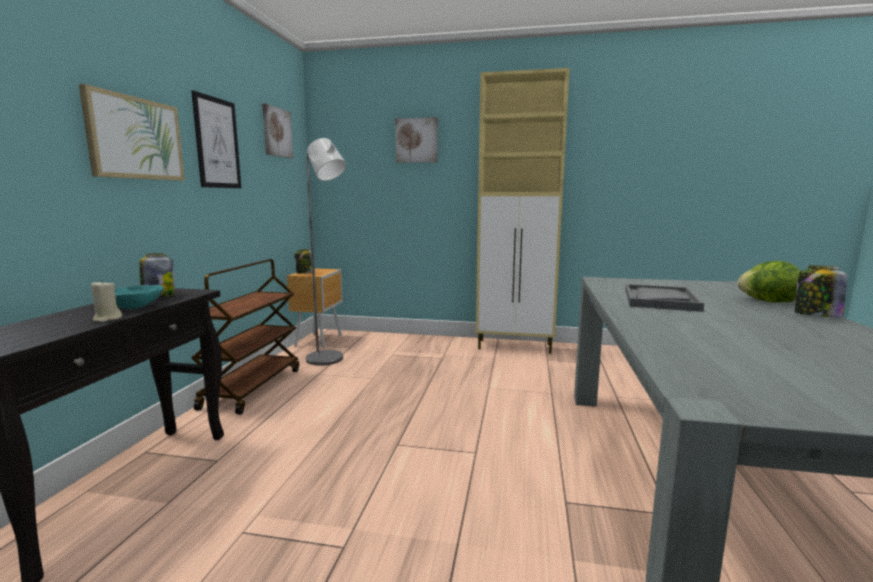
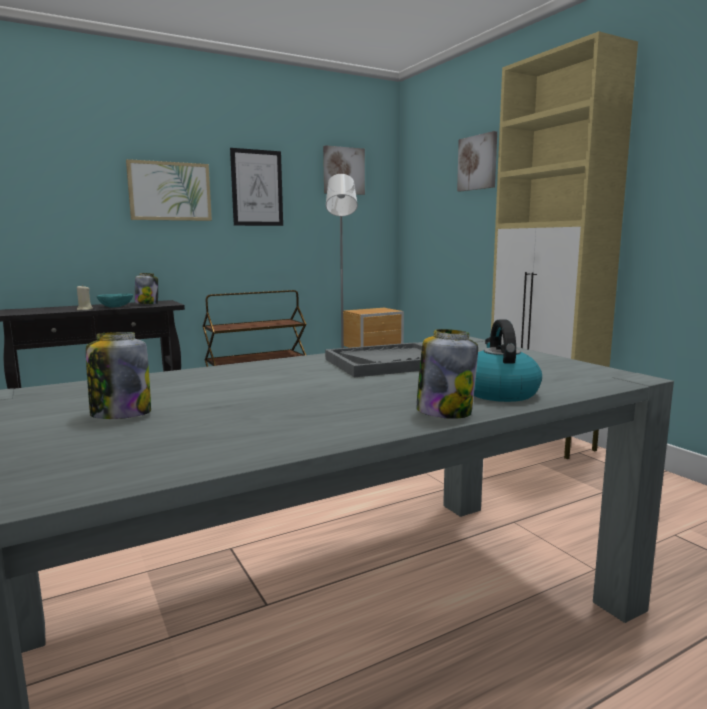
camera: 50 degrees right, 0 degrees up
(305, 273) = (362, 310): jar -> jar (120, 414)
(768, 301) = (499, 392): lettuce -> kettle

